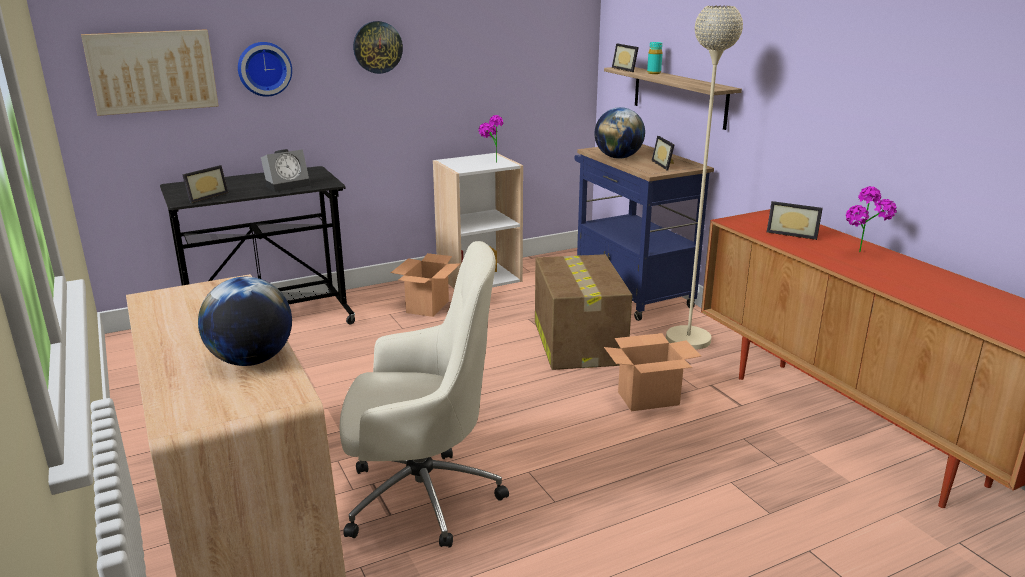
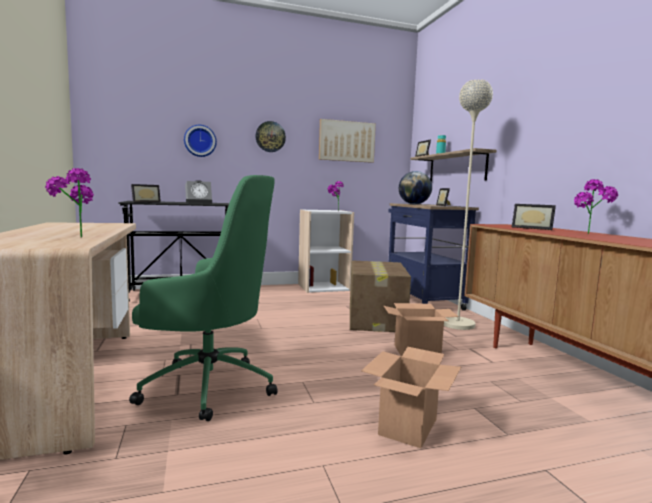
camera: 10 degrees right, 15 degrees down
(152, 71) = (134, 134): picture -> picture (346, 141)
(251, 360) = (74, 236): globe -> potted plant
(423, 499) = (209, 388): beige office chair -> green office chair
(427, 307) = (282, 296): cardboard box -> cardboard box (408, 427)

